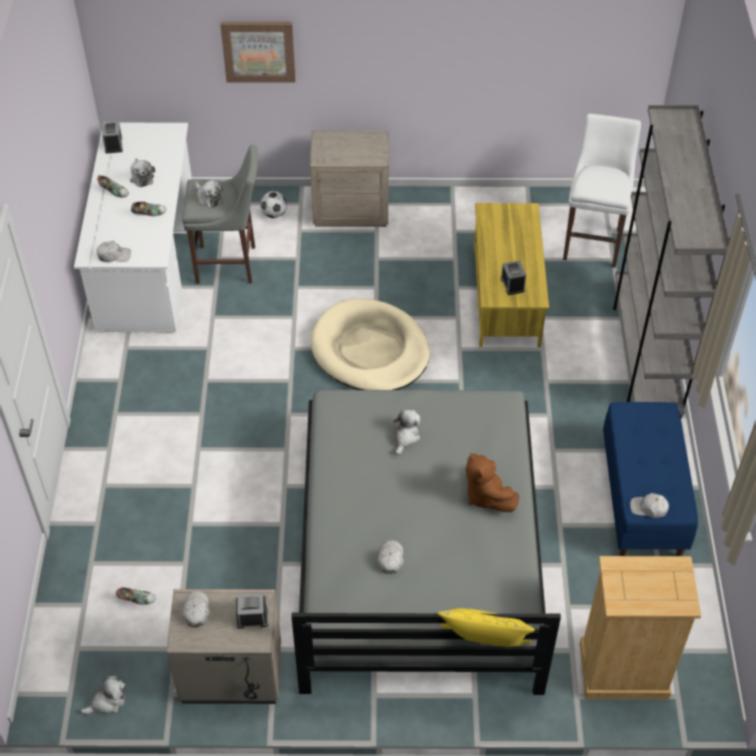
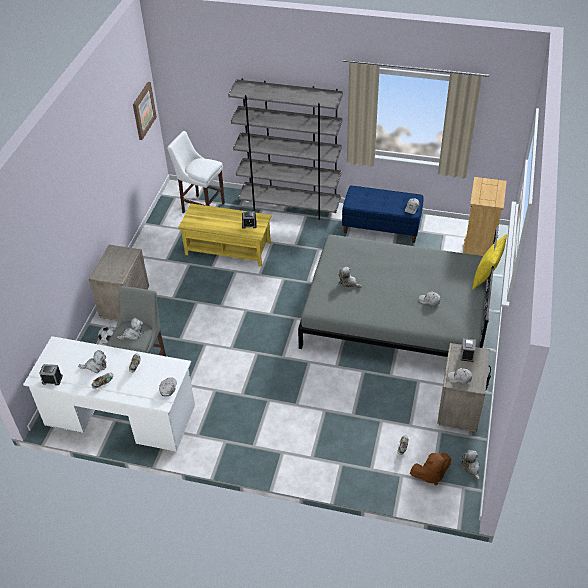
camera: 75 degrees left, 5 degrees down
(258, 51) = (54, 255): picture -> picture (143, 110)
(370, 350) = (246, 312): beige dog bed -> none
(486, 495) = (395, 259): brown plush toy -> brown plush toy (430, 474)

